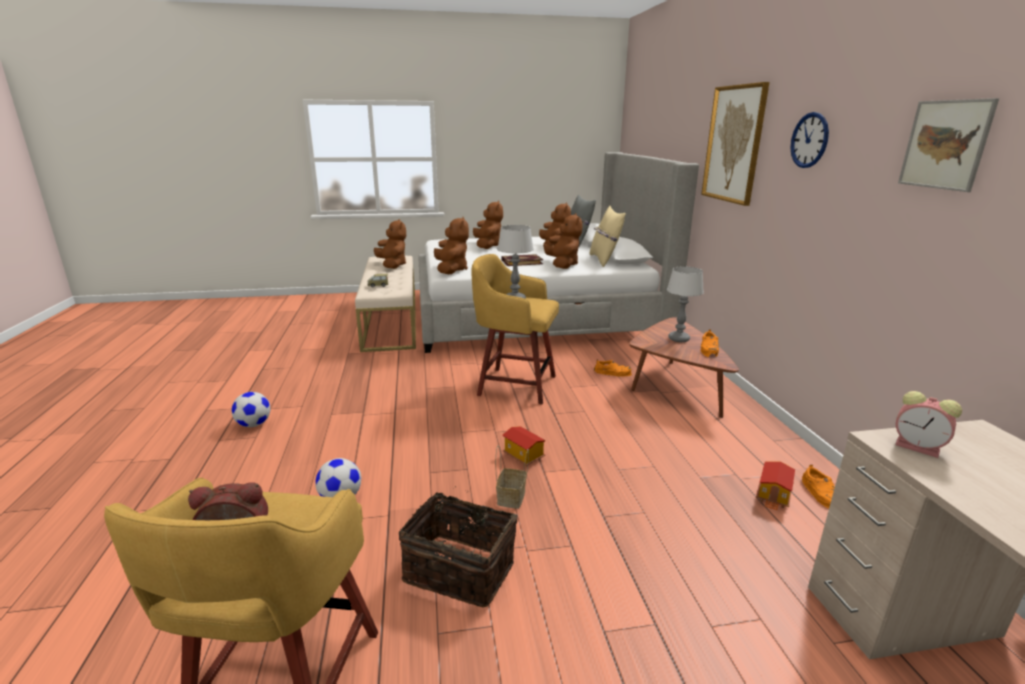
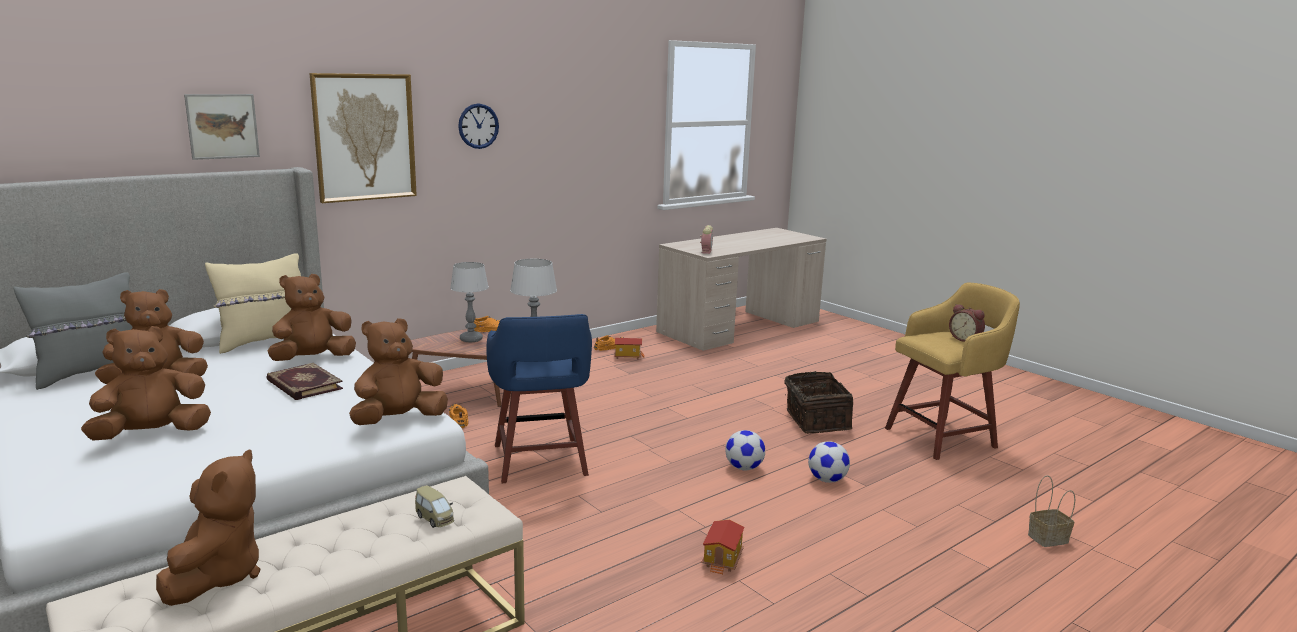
camera: 120 degrees left, 5 degrees down
(254, 424) = (815, 591): football -> football (744, 468)
(392, 265) = (217, 576): brown plush toy -> brown plush toy turned 150 degrees clockwise
(511, 498) = (734, 421): basket -> basket (1048, 538)
(514, 385) = (539, 462): yellow stool -> blue stool
(522, 456) = (677, 428): toy house -> toy house (723, 560)
(945, 144) = (584, 122): picture -> picture (222, 126)

